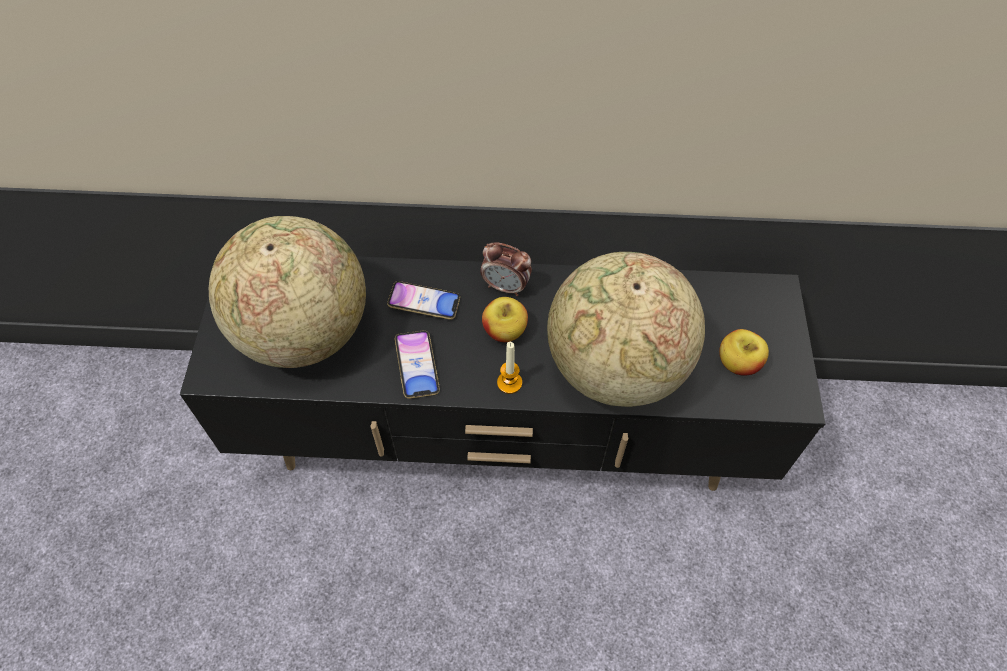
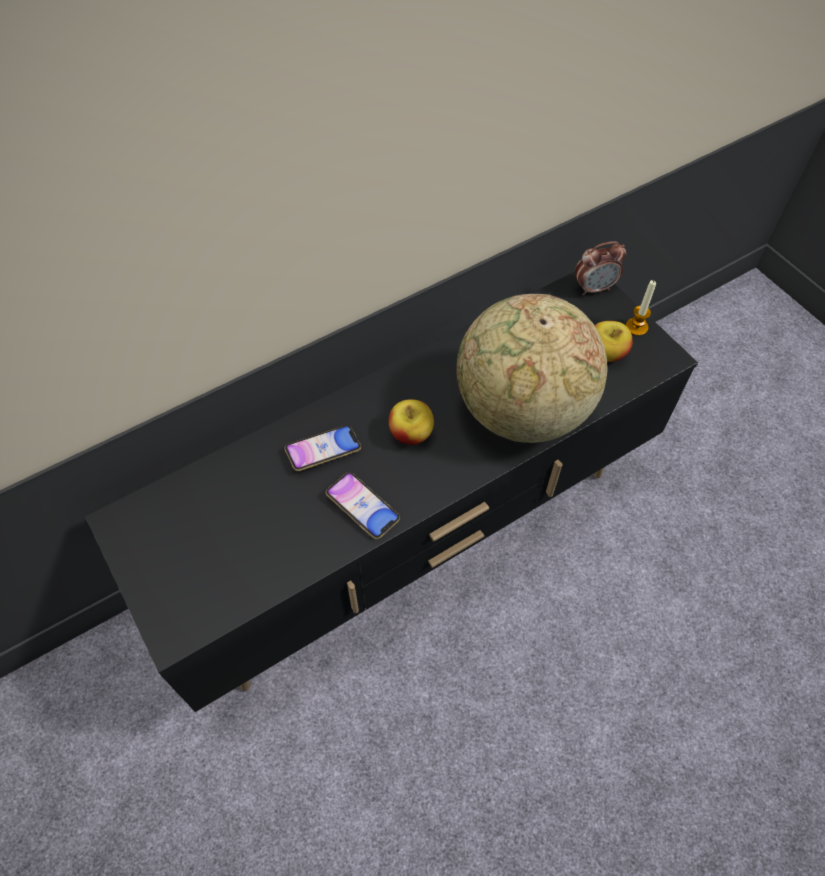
camera: 35 degrees left, 0 degrees up
(303, 332) = (233, 541): globe -> none
(506, 287) = (381, 396): alarm clock -> alarm clock (594, 288)
(509, 383) = (450, 473): candle -> candle (636, 327)

